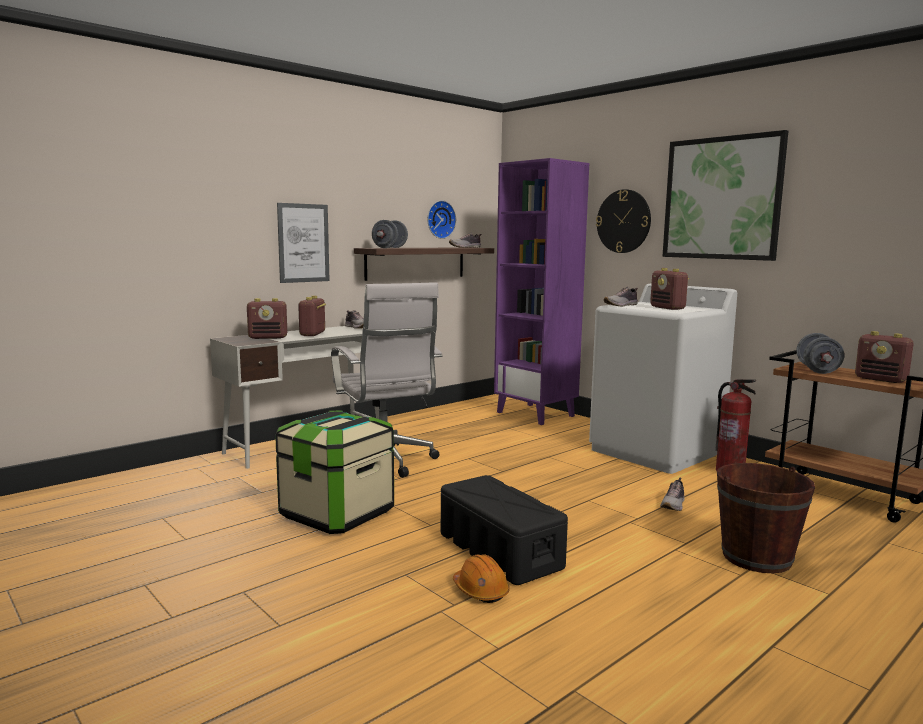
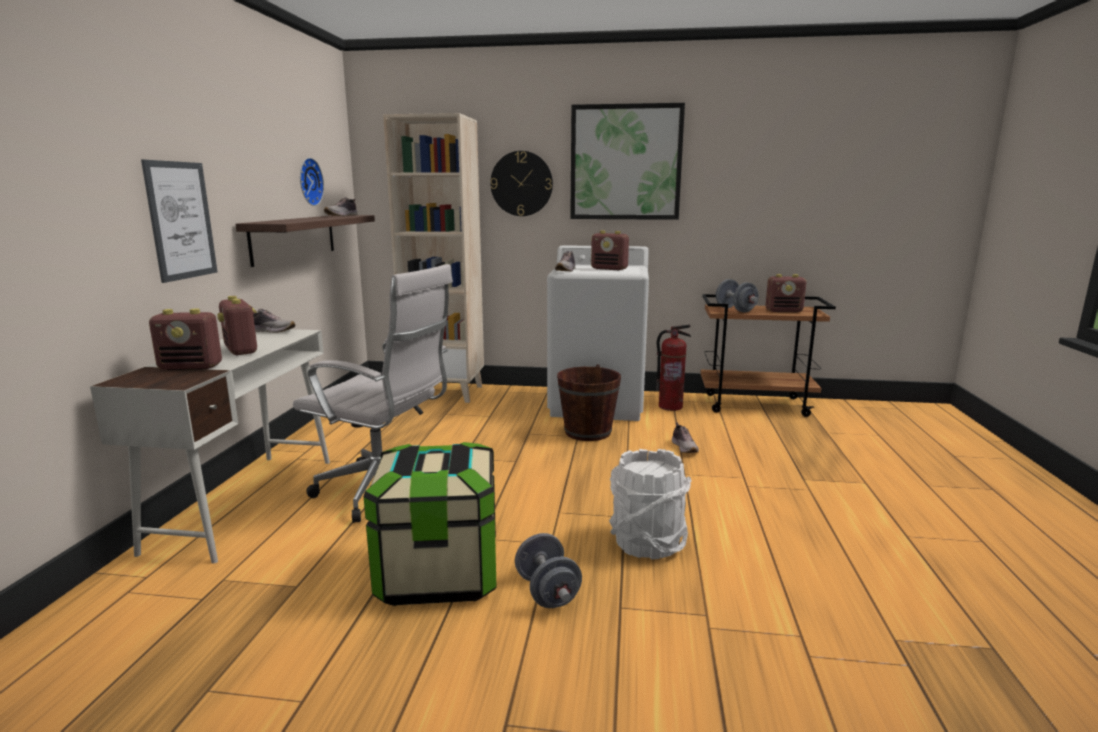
camera: 40 degrees left, 5 degrees up
(268, 337) = (191, 367): radio -> radio turned 45 degrees clockwise
(390, 248) = (284, 221): grey dumbbell -> grey dumbbell (547, 592)
(480, 590) = (700, 589): orange hard hat -> none
(499, 550) = (646, 543): black storage box -> white bucket
(536, 414) = (445, 392): purple bookcase -> beige bookcase
(756, 557) = (794, 472): brown bucket -> brown bucket (588, 432)

